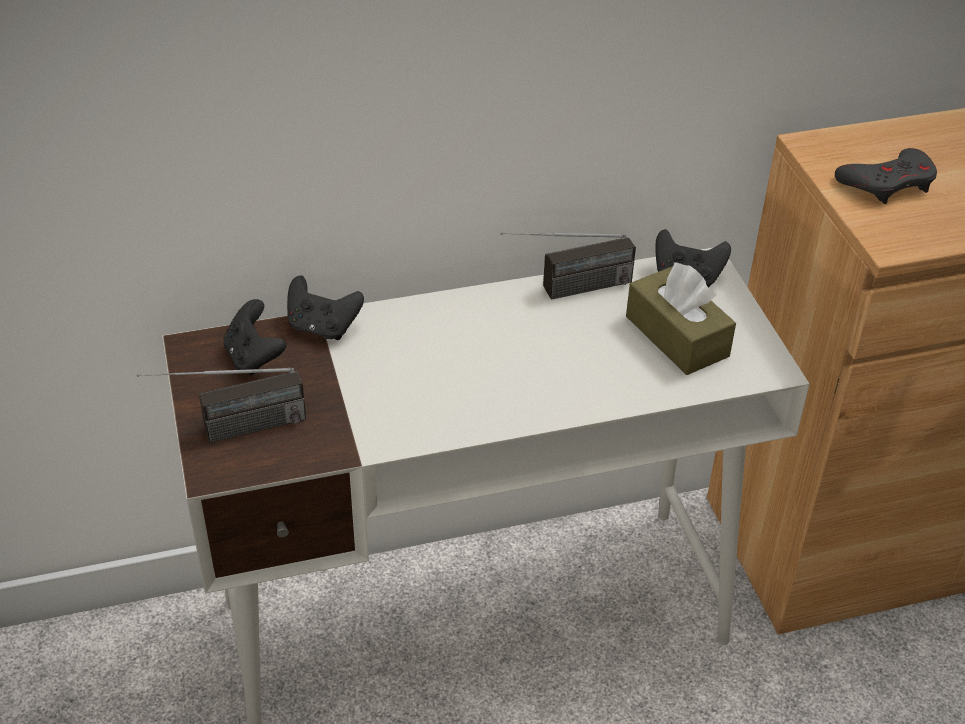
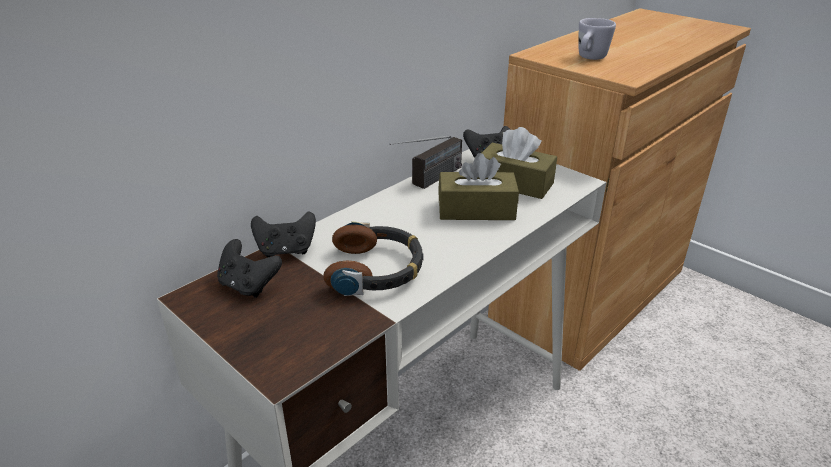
camera: 30 degrees left, 10 degrees down
(229, 431) = (270, 341): radio -> none
(395, 393) = (376, 269): none -> headphones
(585, 358) = (476, 210): none -> brown tissue box
(888, 183) = (589, 58): grey game controller -> white mug

